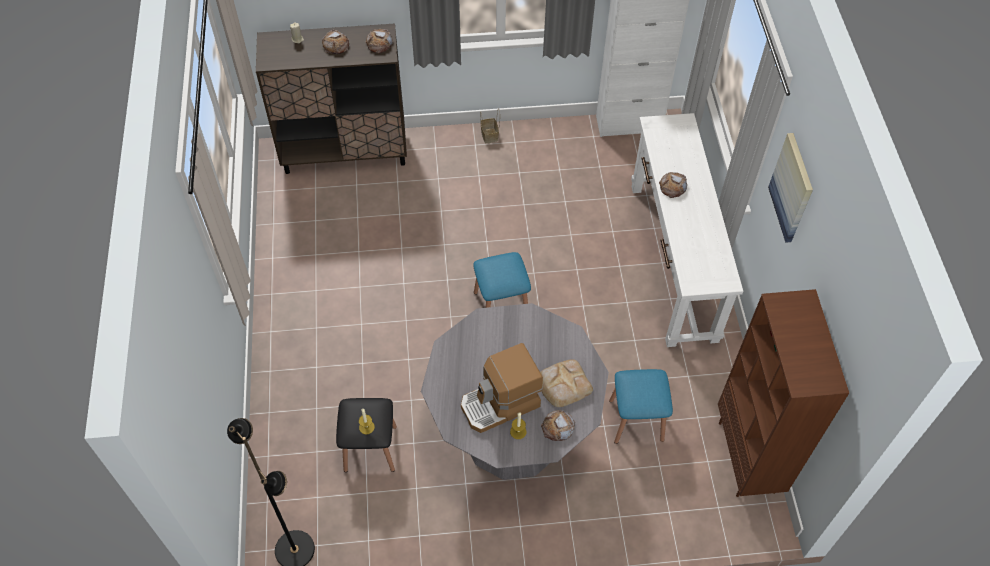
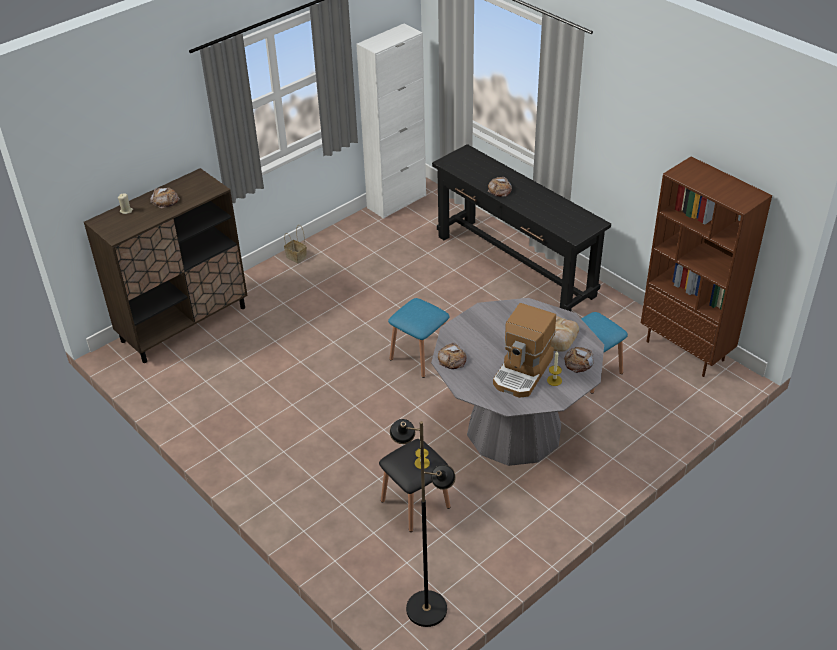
camera: 35 degrees left, 15 degrees down
(379, 43) = (201, 184): bread -> bread (452, 359)
(672, 260) = (514, 265): white console table -> black console table
(792, 188) = (618, 110): picture -> none

